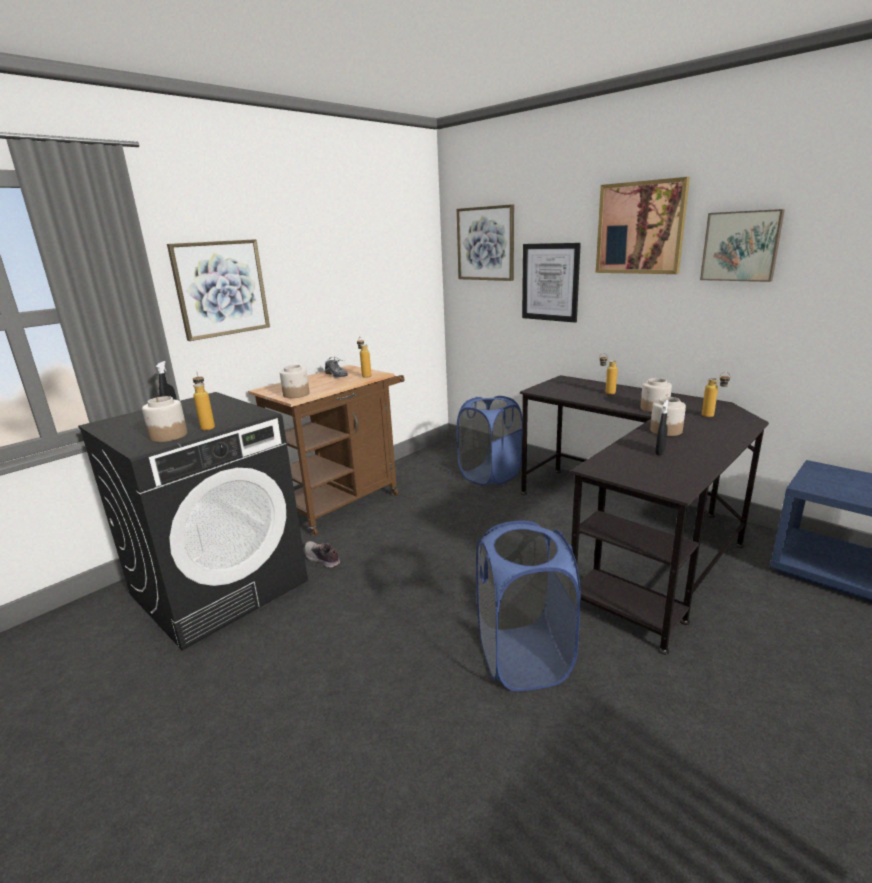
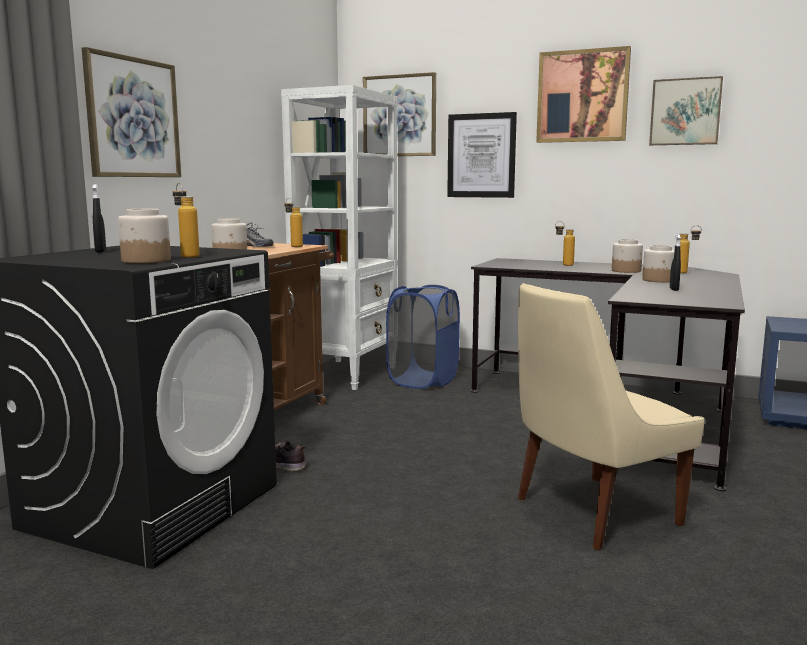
camera: 20 degrees left, 10 degrees down
(436, 461) = (346, 374): none -> white bookcase
(523, 657) = (591, 513): blue laundry basket -> beige chair

